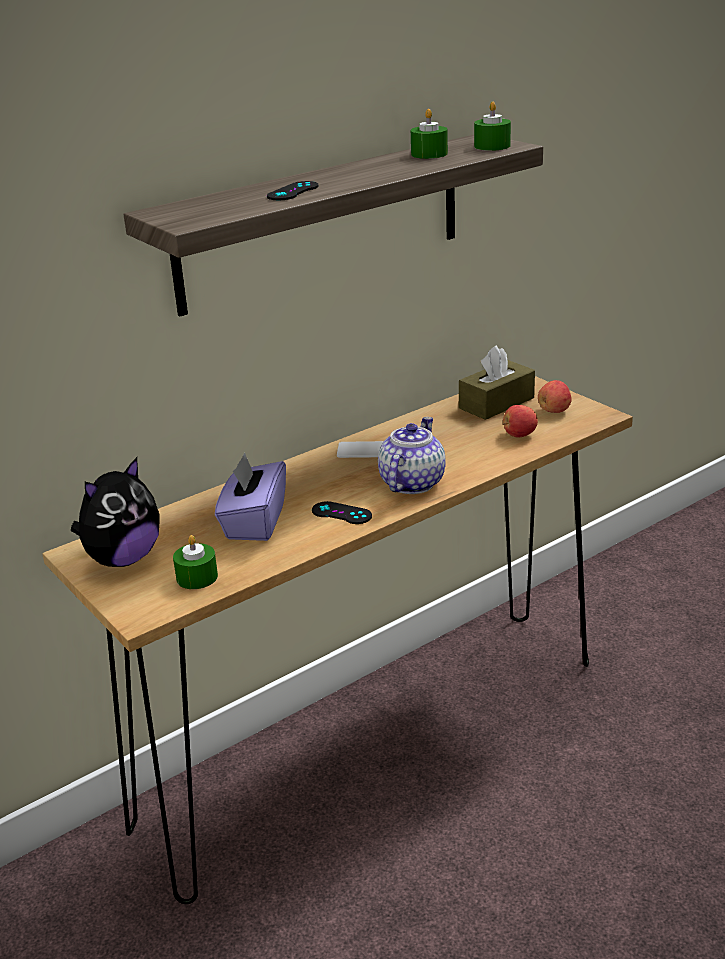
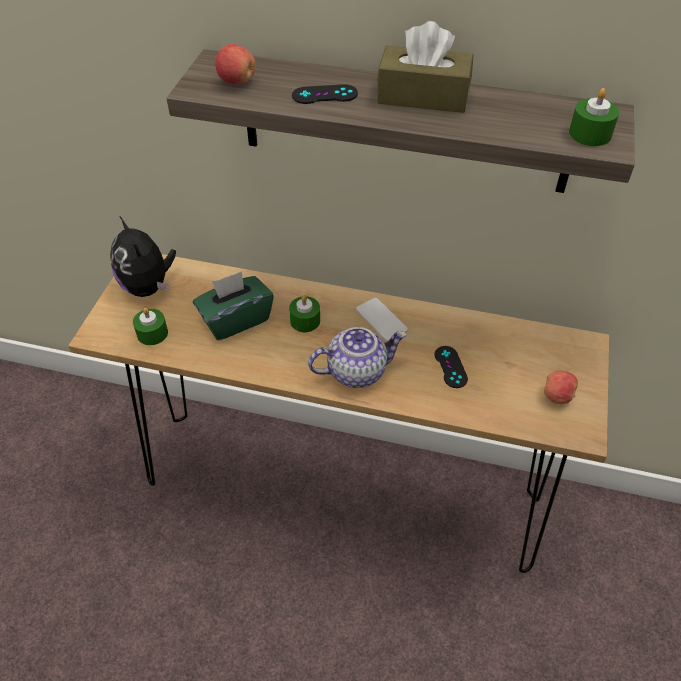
camera: 50 degrees right, 20 degrees up
(123, 559) = (148, 287): plush toy -> plush toy turned 60 degrees clockwise
(254, 522) = (235, 320): purple tissue box -> green tissue box
(341, 513) = (283, 357): black game controller -> black game controller (450, 367)
(429, 154) = (518, 110): green candle -> green candle (305, 321)
(496, 403) = (531, 351): brown tissue box -> brown tissue box (423, 96)
(519, 435) = (492, 395): apple -> apple (237, 81)

